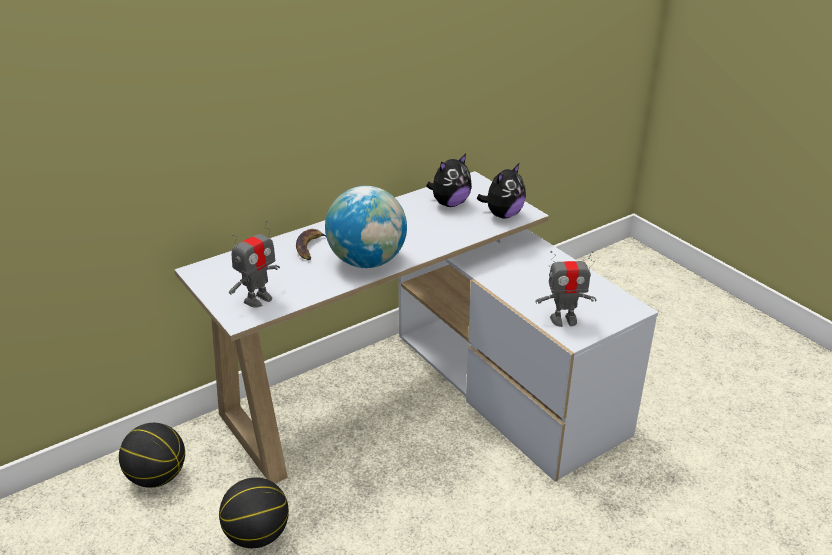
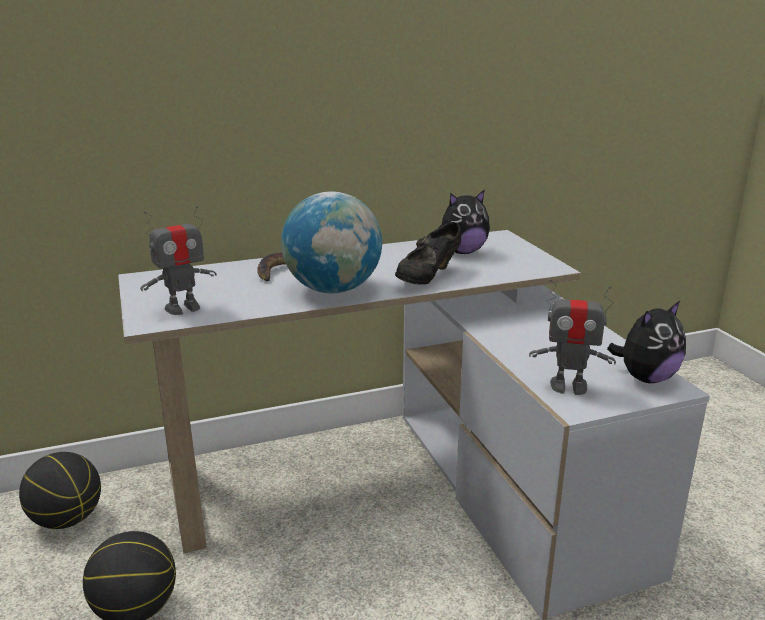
camera: 15 degrees right, 10 degrees down
(435, 237) = (428, 277): none -> black shoe
(503, 215) = (522, 266): plush toy -> plush toy (646, 378)

